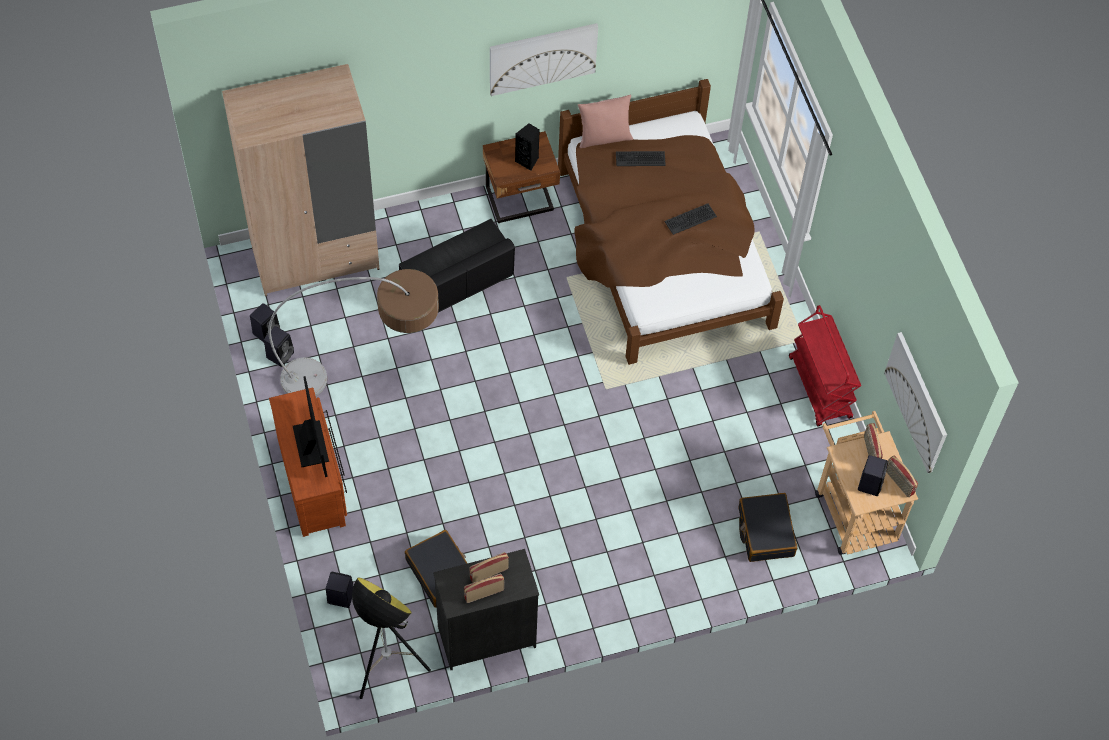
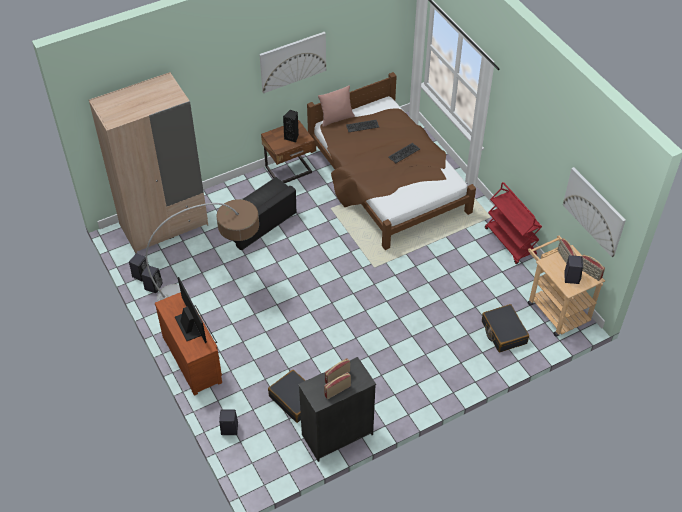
camera: 10 degrees left, 10 degrees down
(387, 668) = (273, 469): floor lamp -> none

